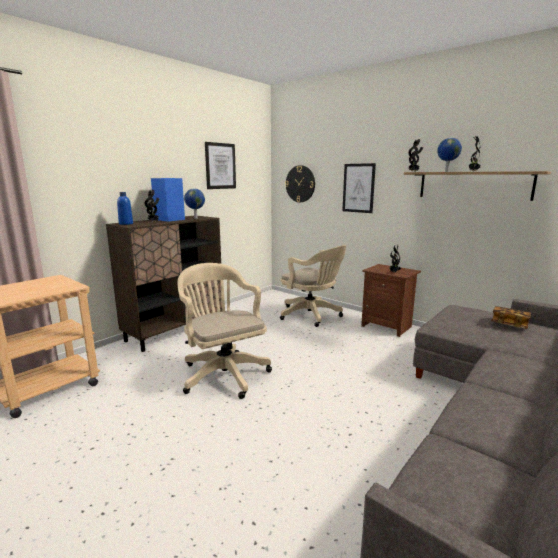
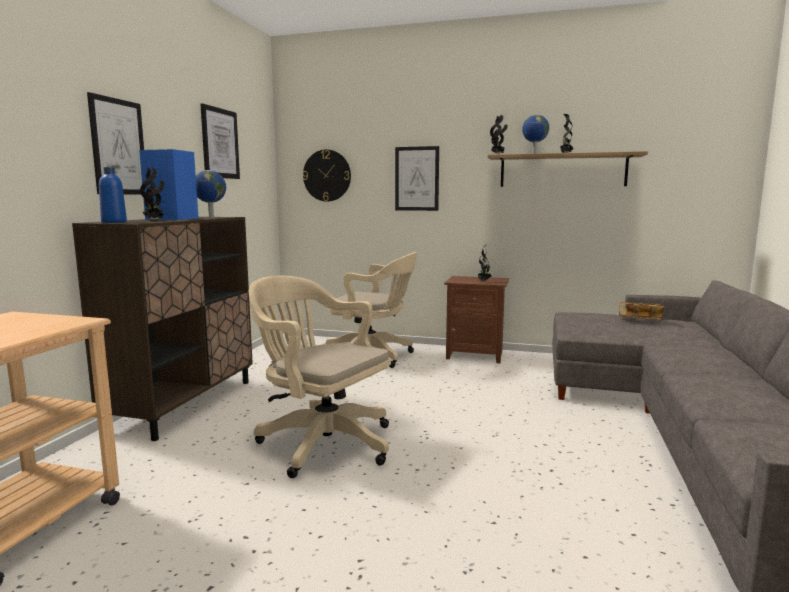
camera: 25 degrees left, 5 degrees down
(140, 176) = (118, 147): none -> picture

